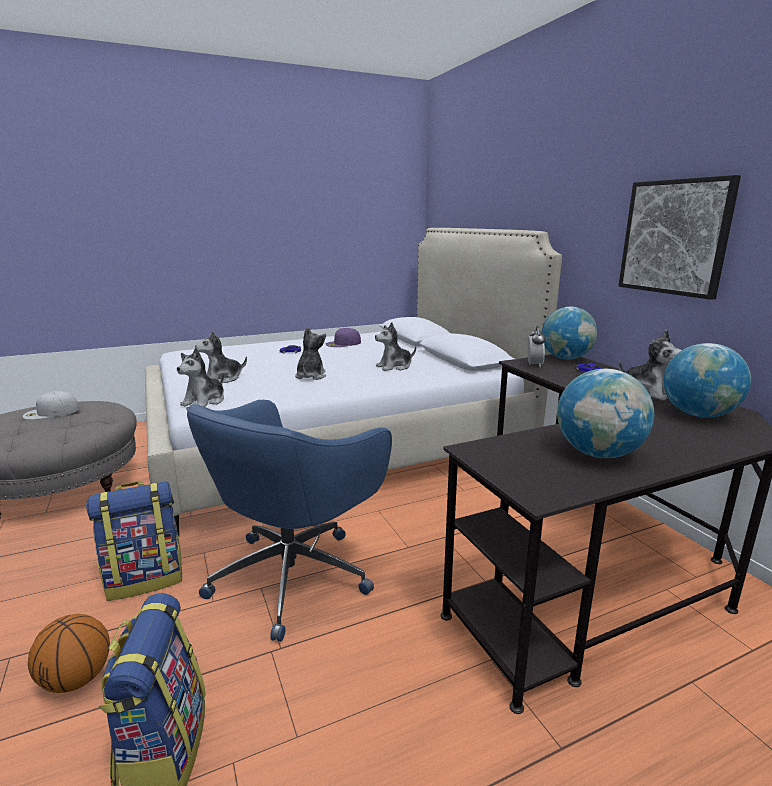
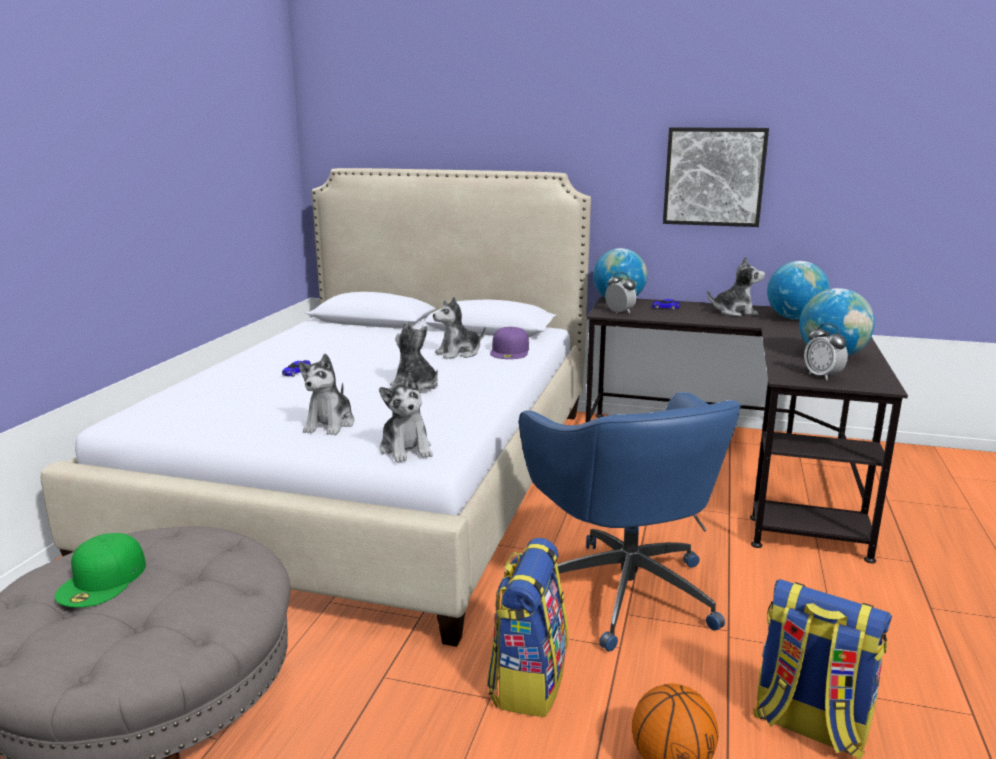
camera: 50 degrees left, 0 degrees up
(51, 412) = (103, 580): white cap -> green cap
(343, 343) = (318, 346): purple cap -> purple cap (510, 351)
(394, 367) = (459, 353): plush toy -> plush toy turned 45 degrees clockwise
(513, 462) = (822, 376): none -> alarm clock

